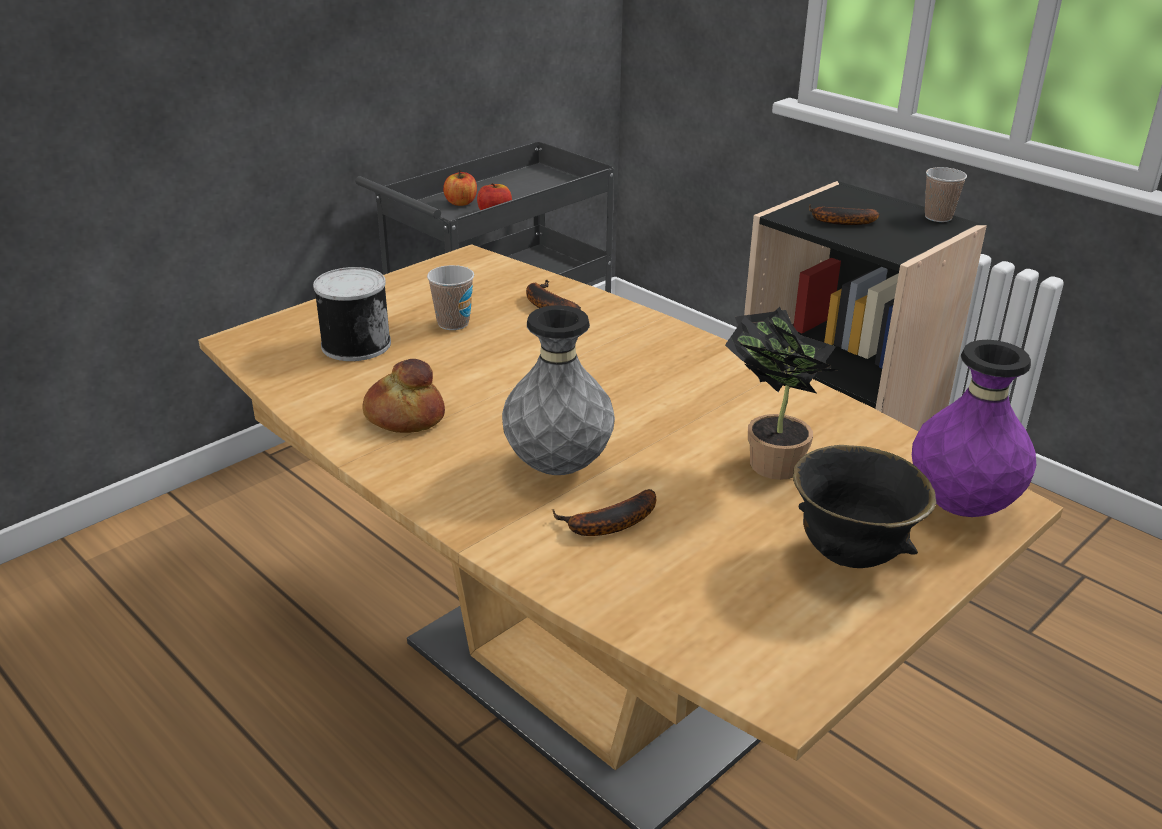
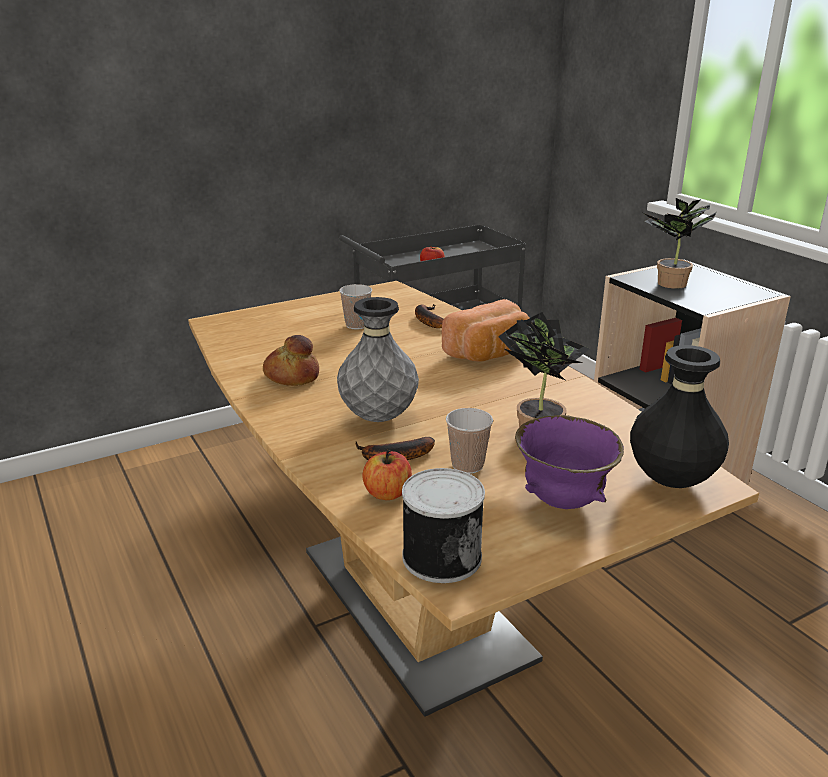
camera: 15 degrees right, 5 degrees down
(354, 344) = (284, 331): can -> can (440, 555)
(461, 203) = (412, 260): apple -> apple (387, 493)
(655, 348) = (490, 353): none -> bread
(838, 222) = (669, 284): banana -> potted plant
(849, 557) = (562, 502): black bowl -> purple bowl
(938, 217) = (752, 288): cup -> cup (467, 465)
(961, 507) = (671, 482): purple vase -> black vase

